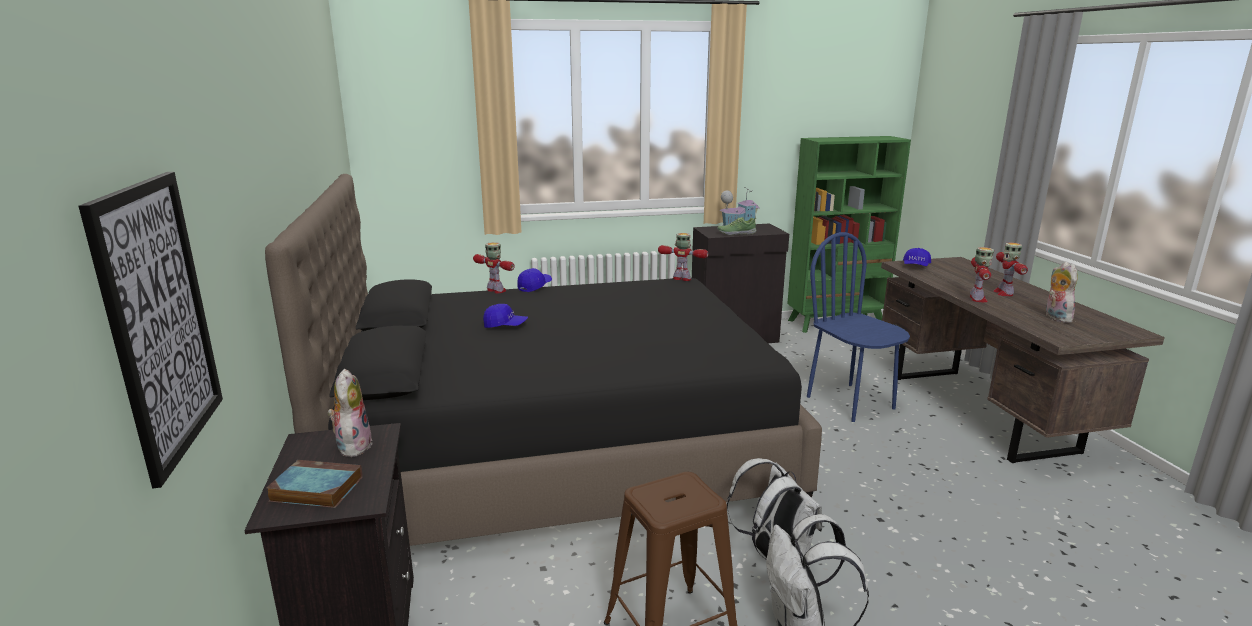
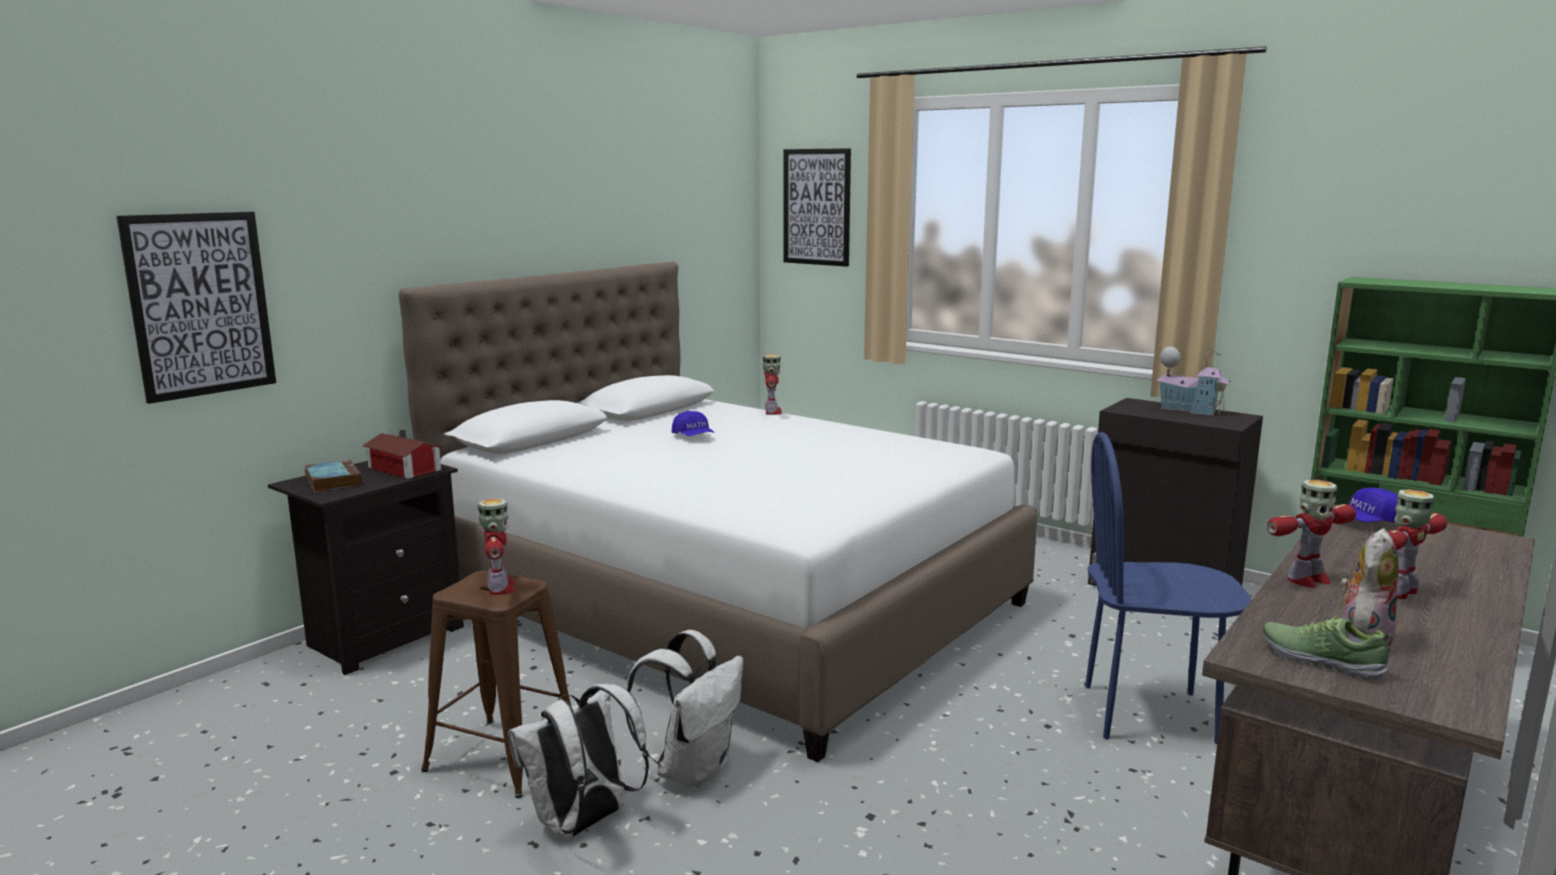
camera: 50 degrees right, 5 degrees down
(352, 446) = (404, 469): plush toy -> toy house
(412, 112) = (816, 207): none -> picture
(534, 287) = (813, 417): blue cap -> none
(559, 449) = (726, 601): black bed -> white bed
(682, 279) = (980, 449): toy robot -> toy robot (500, 588)
(736, 233) = (1158, 414): shoe -> shoe (1321, 660)
(850, 402) = (1149, 714): blue chair -> blue chair turned 105 degrees counterclockwise

